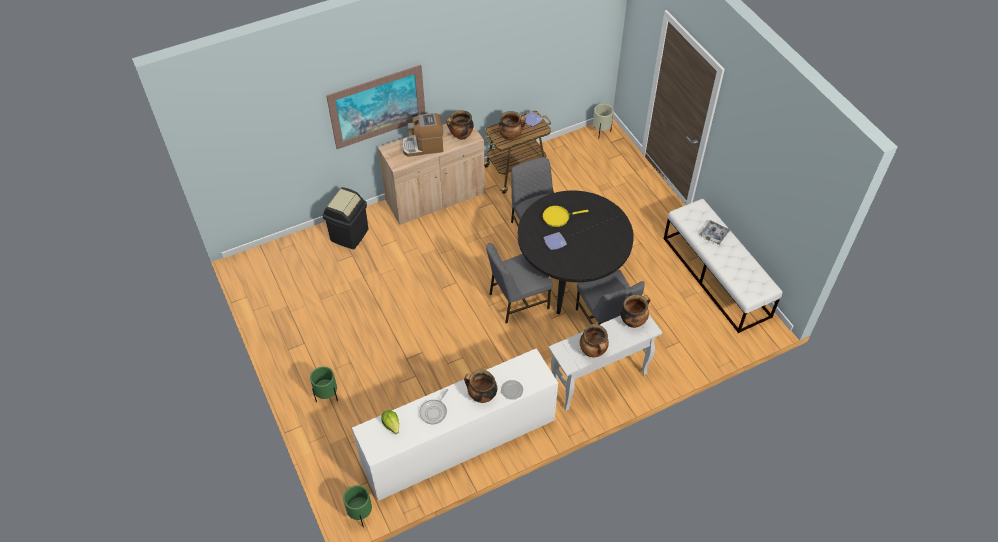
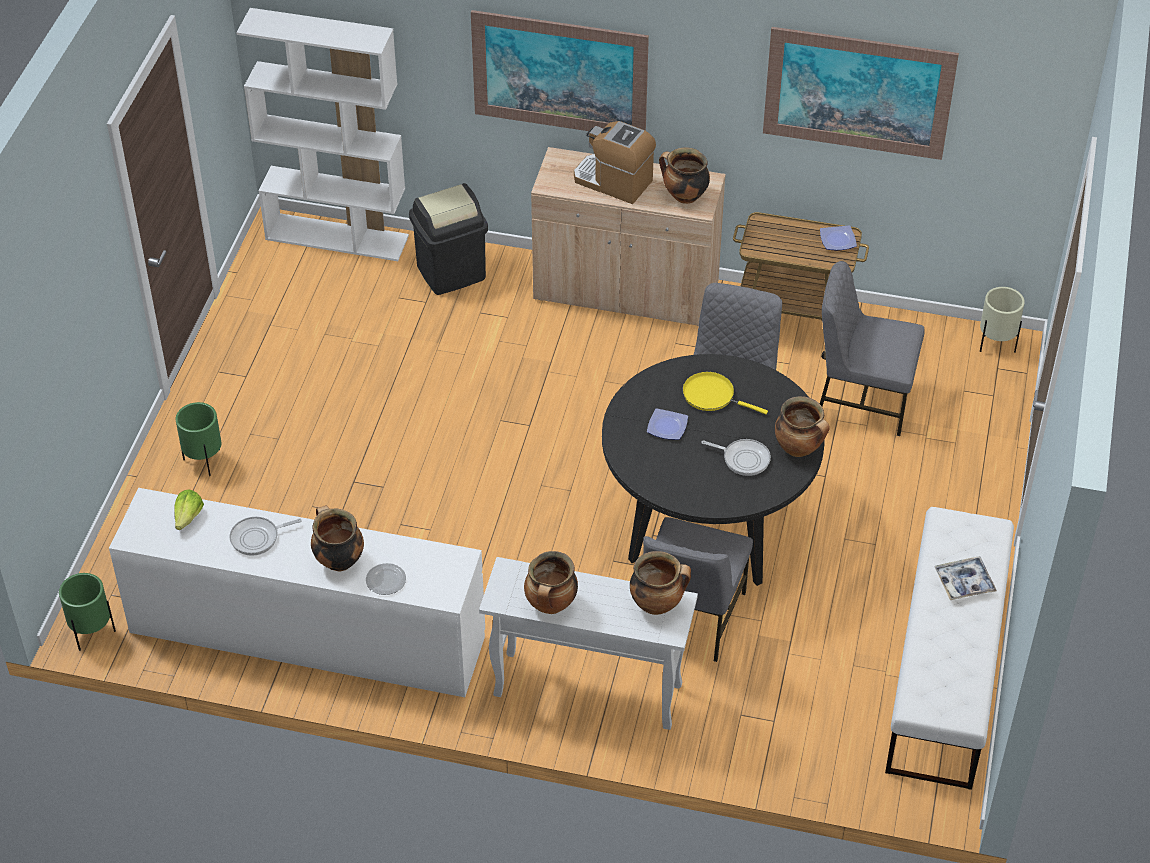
camera: 40 degrees right, 5 degrees down
(279, 250) = (338, 237): none -> white bookcase
(511, 136) = (779, 246): cooking pot -> cooking pot (799, 449)
(517, 300) = (590, 505): grey chair -> grey chair (862, 399)
(524, 45) = (858, 93): none -> picture
(598, 236) = (743, 459): none -> frying pan

